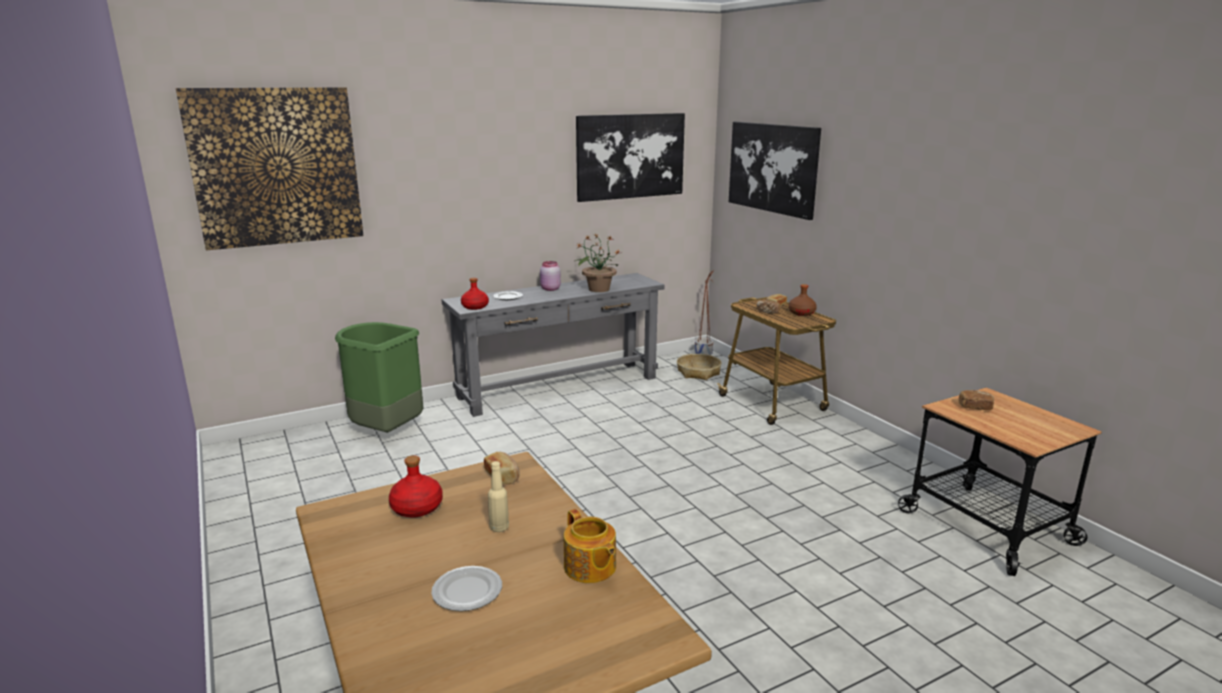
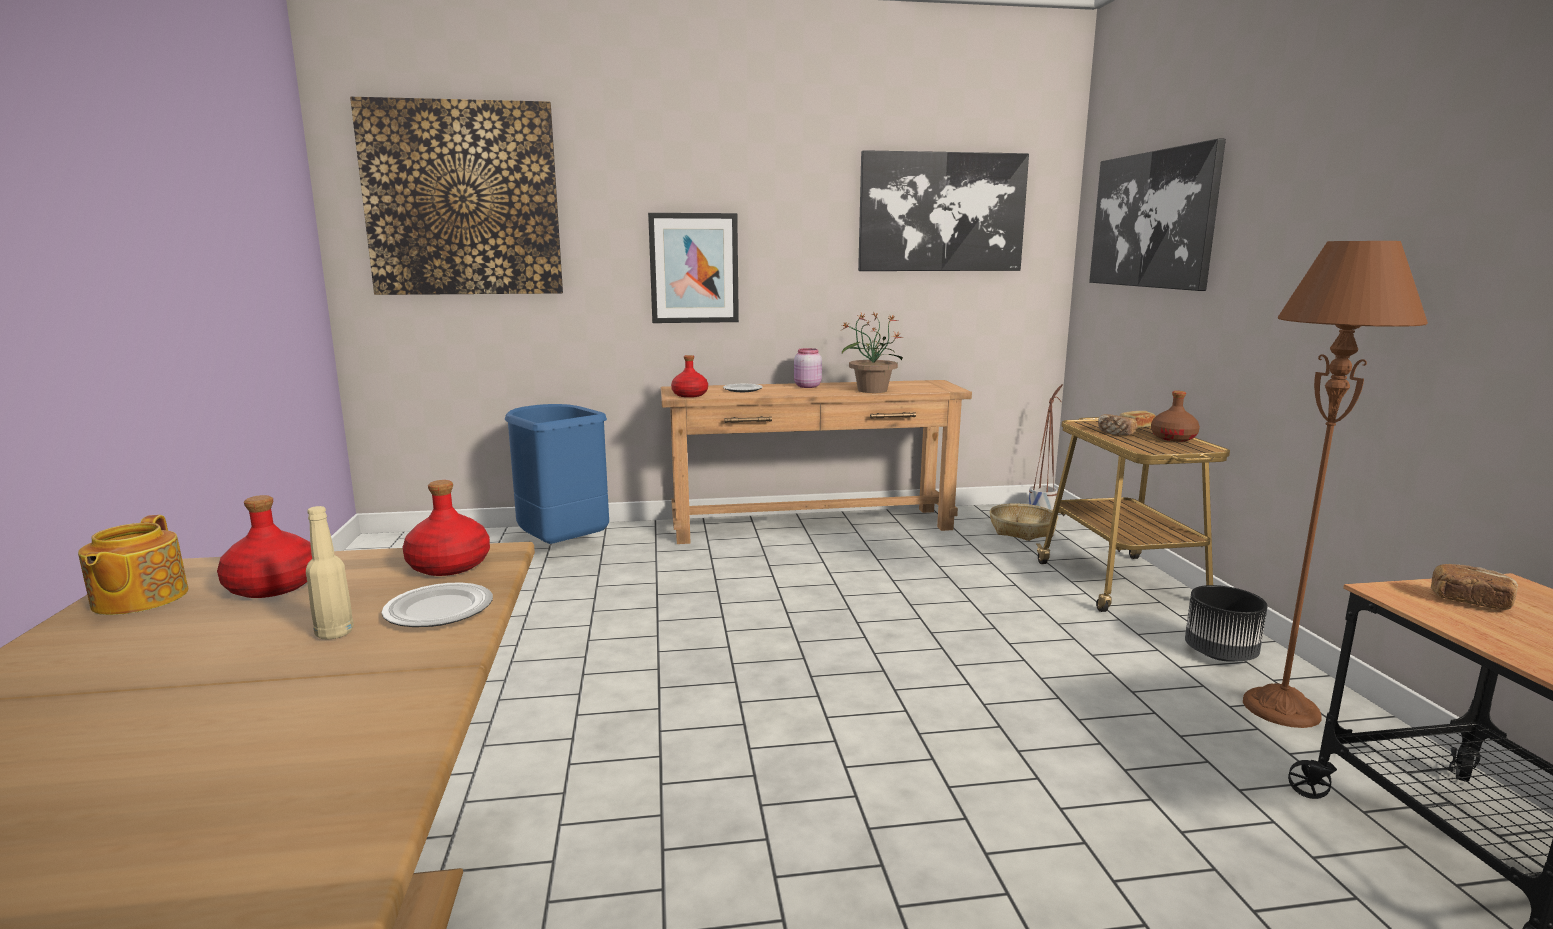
camera: 20 degrees right, 5 degrees down
(385, 431) = (561, 546): green trash can -> blue trash can
(461, 208) = (694, 268): none -> picture
(467, 591) = (131, 720): plate -> plate (440, 610)
(503, 476) = (449, 566): bread -> red bottle
(559, 387) = (812, 525): grey console table -> brown console table
(590, 568) = (371, 727): teapot -> teapot (138, 599)
(842, 441) = (1220, 654): none -> black planter
(881, 468) = (1280, 708): none -> brown floor lamp

